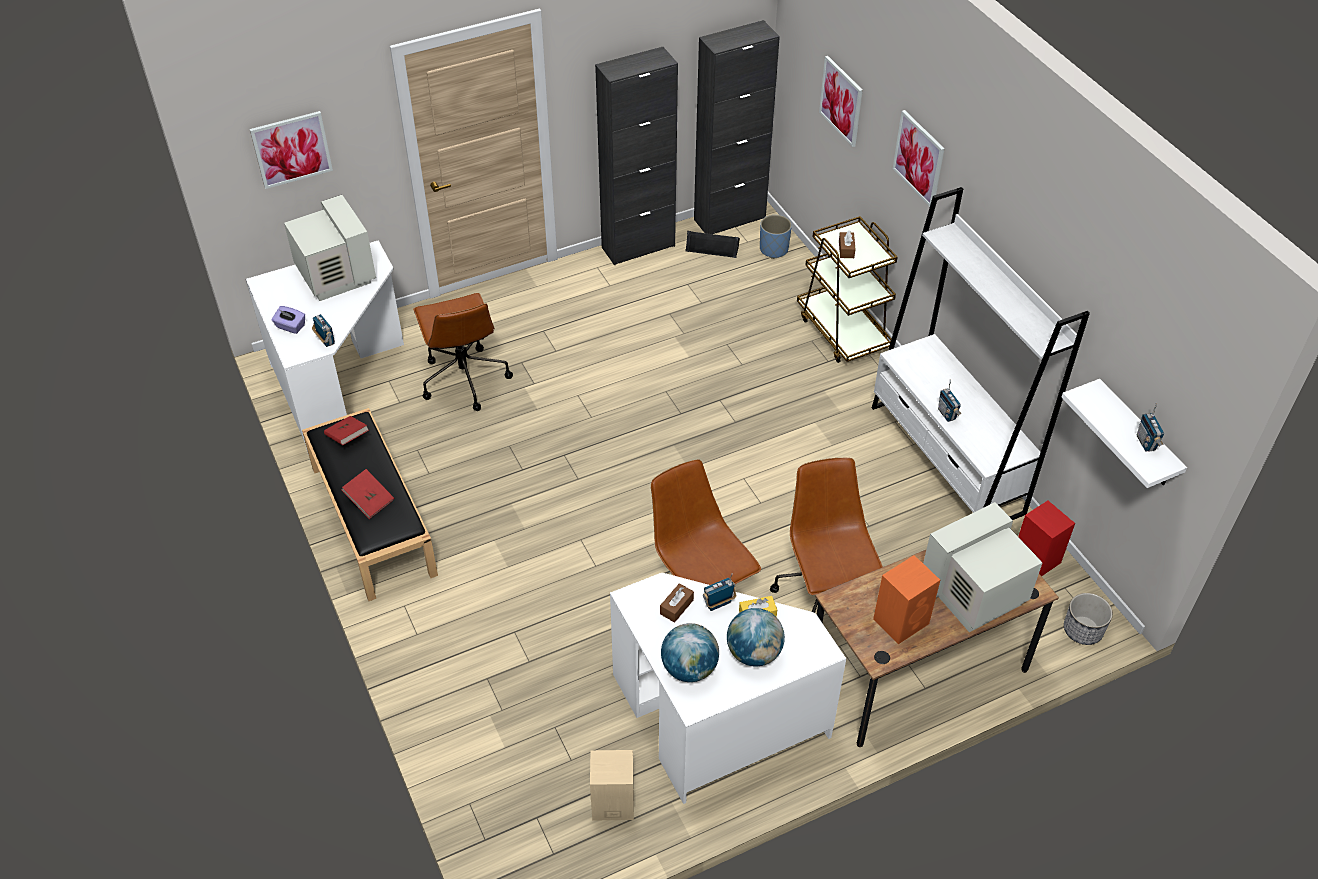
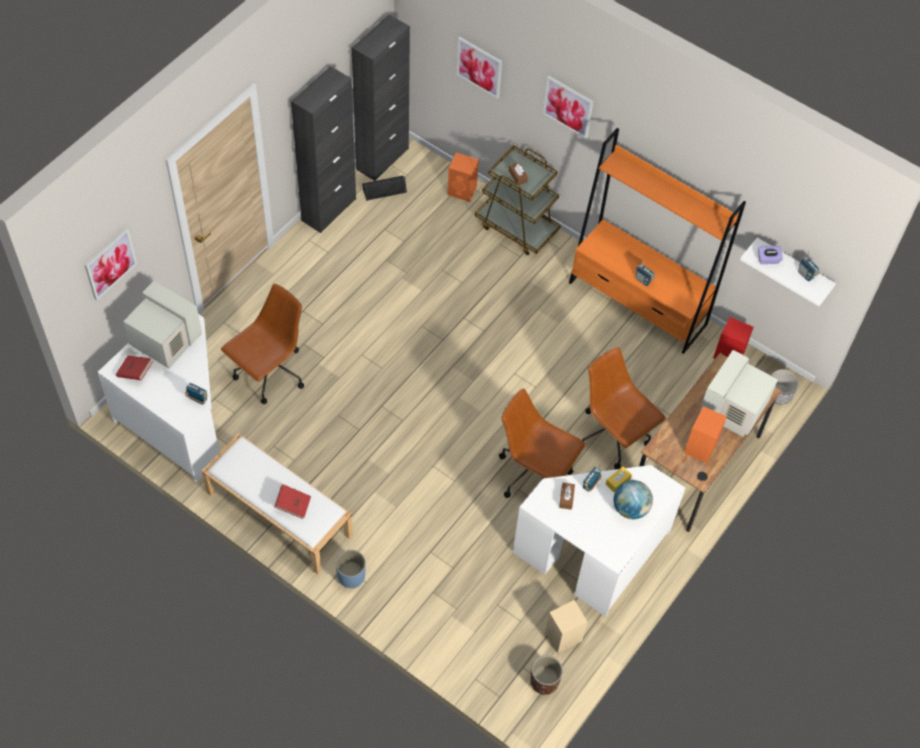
camera: 30 degrees left, 10 degrees up
(290, 327) = (163, 399): purple tissue box -> purple tissue box (768, 260)
(347, 438) = (243, 464): red book -> red book (135, 372)
(372, 519) = (278, 513): black bench -> white bench
(464, 378) = (270, 374): brown office chair -> brown office chair turned 90 degrees counterclockwise
(553, 848) = (544, 681): none -> brown planter
(689, 668) = (598, 536): globe -> none
(774, 249) = (430, 174): blue planter -> blue planter (351, 576)
(801, 276) = (462, 191): none -> orange speaker
(946, 459) = (638, 304): white bookcase -> orange bookcase

